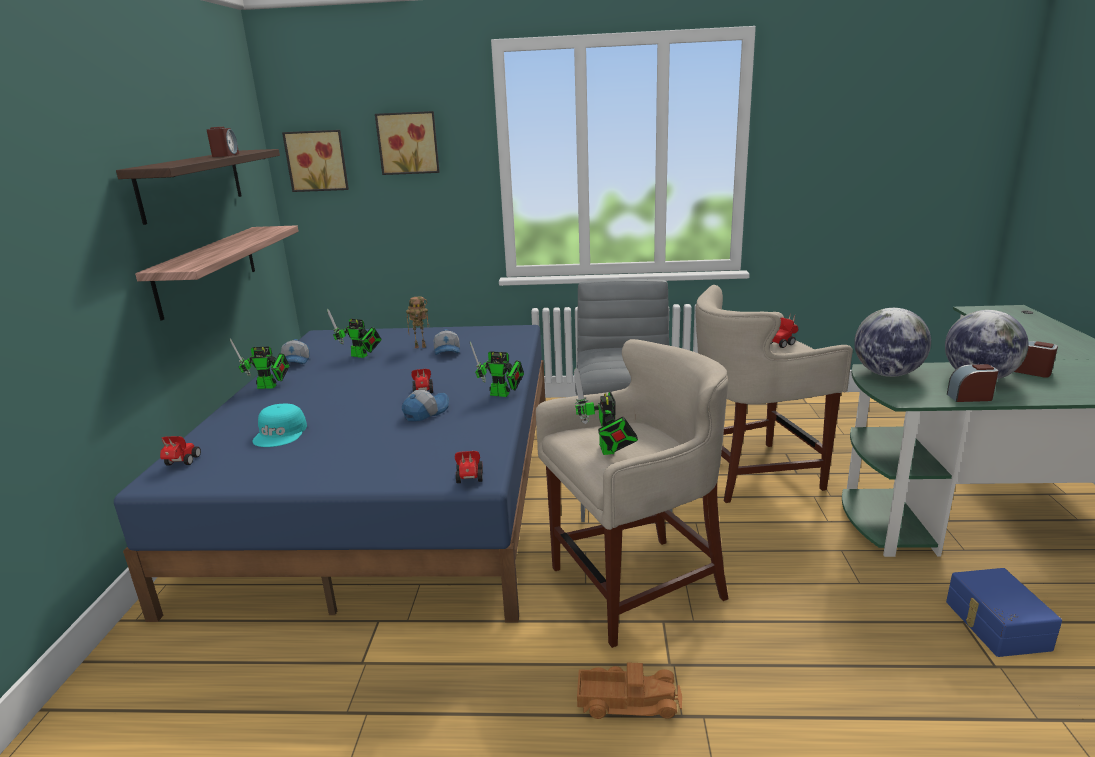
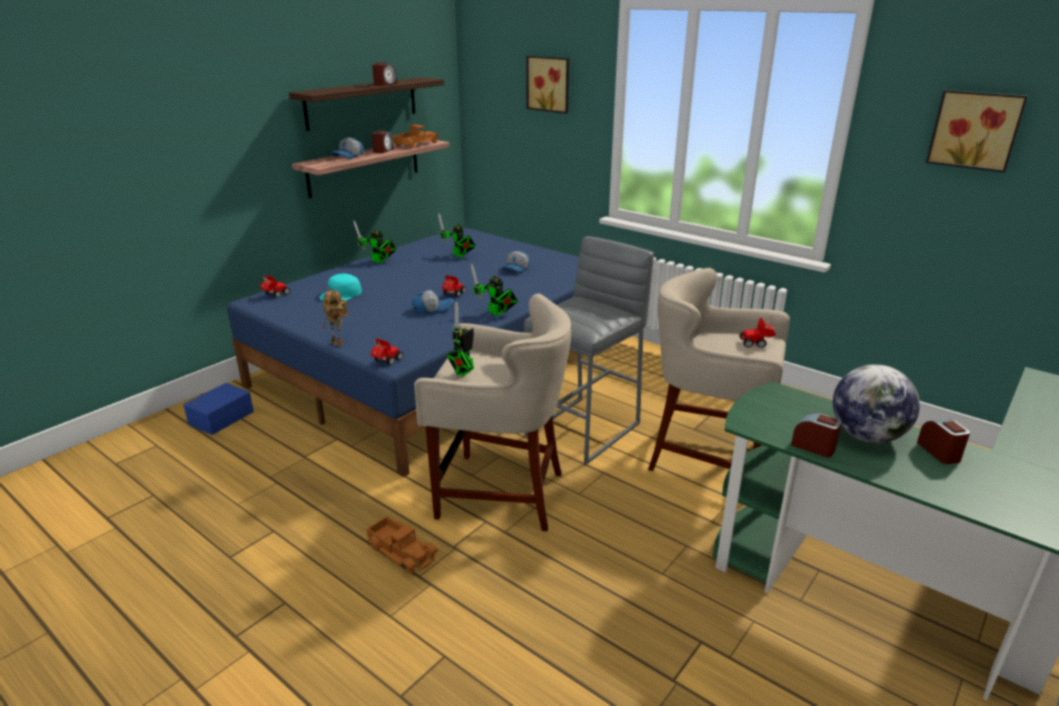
camera: 35 degrees right, 5 degrees up
(236, 243) = (383, 151): none -> alarm clock
(261, 232) = (415, 144): none -> toy truck
(296, 361) = (417, 248): cap -> cap (348, 156)
(317, 160) = (487, 89): picture -> picture (975, 130)
(421, 346) = (505, 260): toy robot -> toy robot (339, 344)
(886, 374) = (783, 400): globe -> none
(995, 625) = (724, 659): blue storage box -> blue storage box (220, 417)

